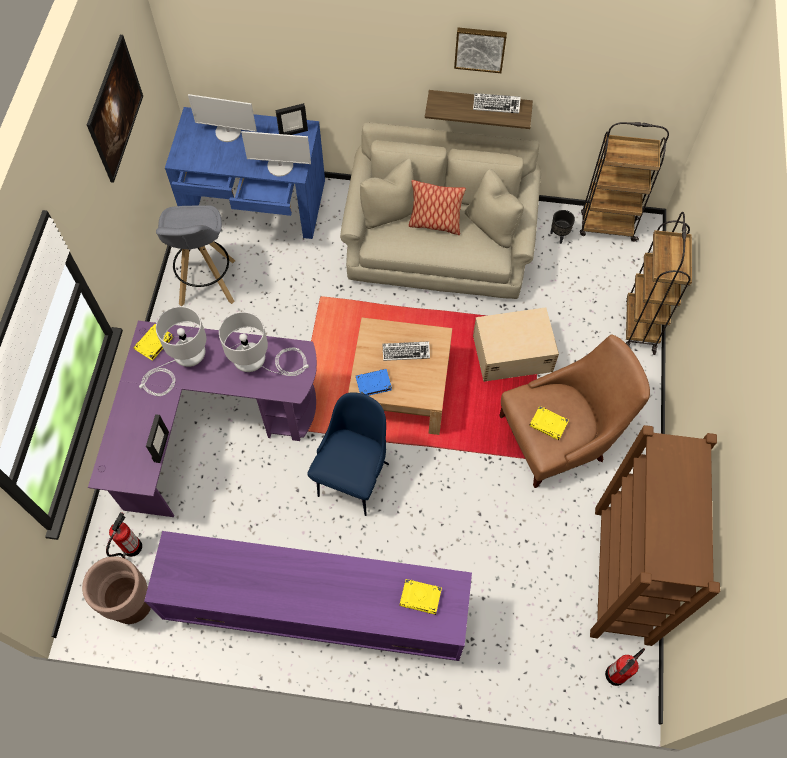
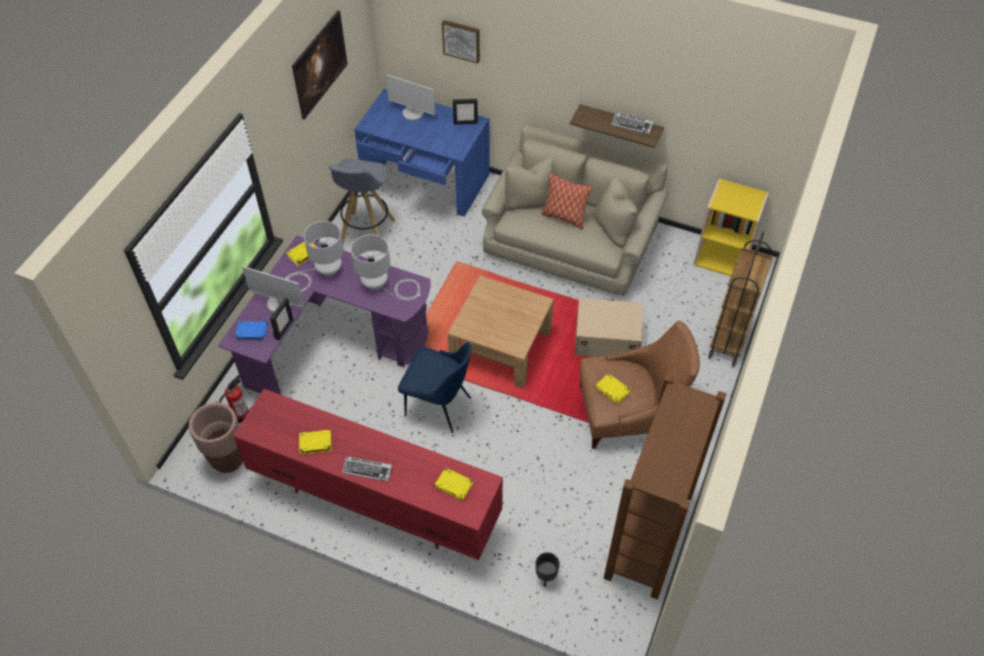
camera: 15 degrees right, 10 degrees down
(245, 586) = (315, 443): none -> yellow book
(280, 166) = (446, 145): monitor -> monitor (279, 303)
(316, 614) = (373, 503): purple cabinet -> red cabinet
(353, 479) = (439, 406): blue chair -> blue chair turned 75 degrees clockwise
(373, 384) = (473, 327): blue book -> blue book (251, 332)
(406, 352) = (508, 308): keyboard -> keyboard (367, 470)
(480, 48) = (622, 73): picture -> picture (461, 40)
(559, 235) = (678, 256): black planter -> black planter (546, 576)
(607, 227) = (723, 257): brown cart -> yellow bookcase
(616, 675) = (617, 614): fire extinguisher -> none

